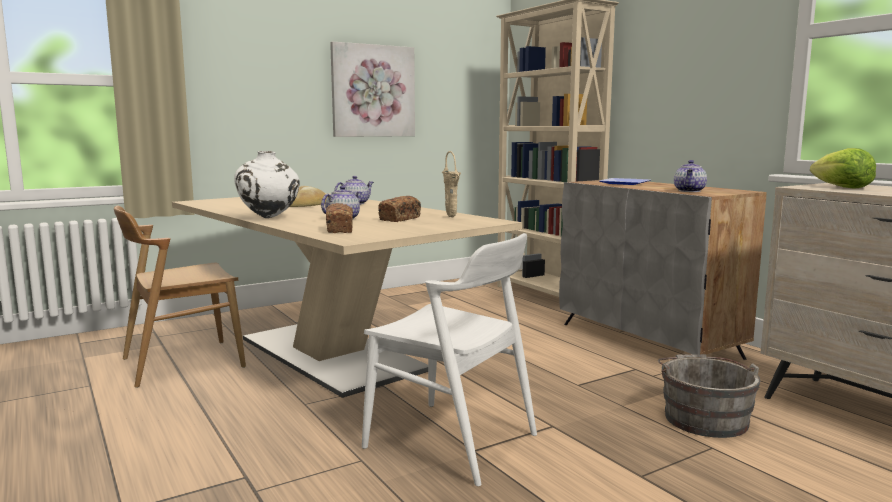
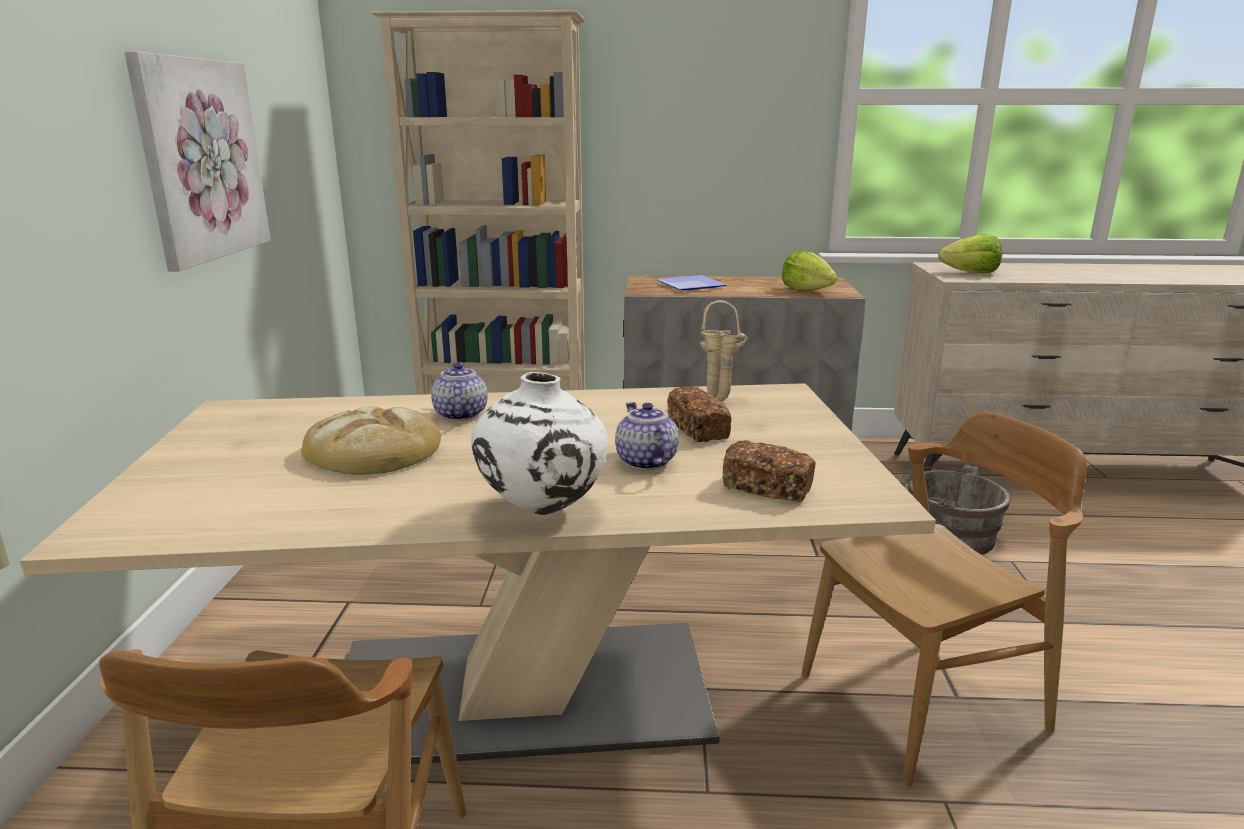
camera: 55 degrees left, 10 degrees up
(451, 441) = (923, 703): white chair -> brown chair
(690, 191) = (806, 290): teapot -> lettuce

